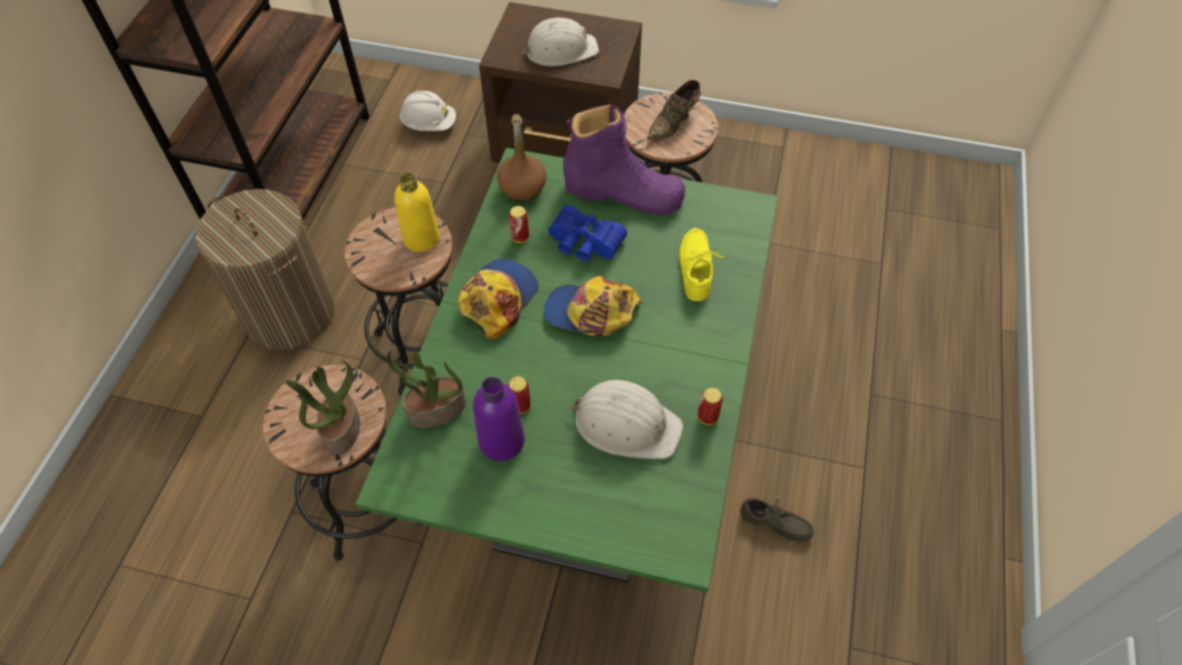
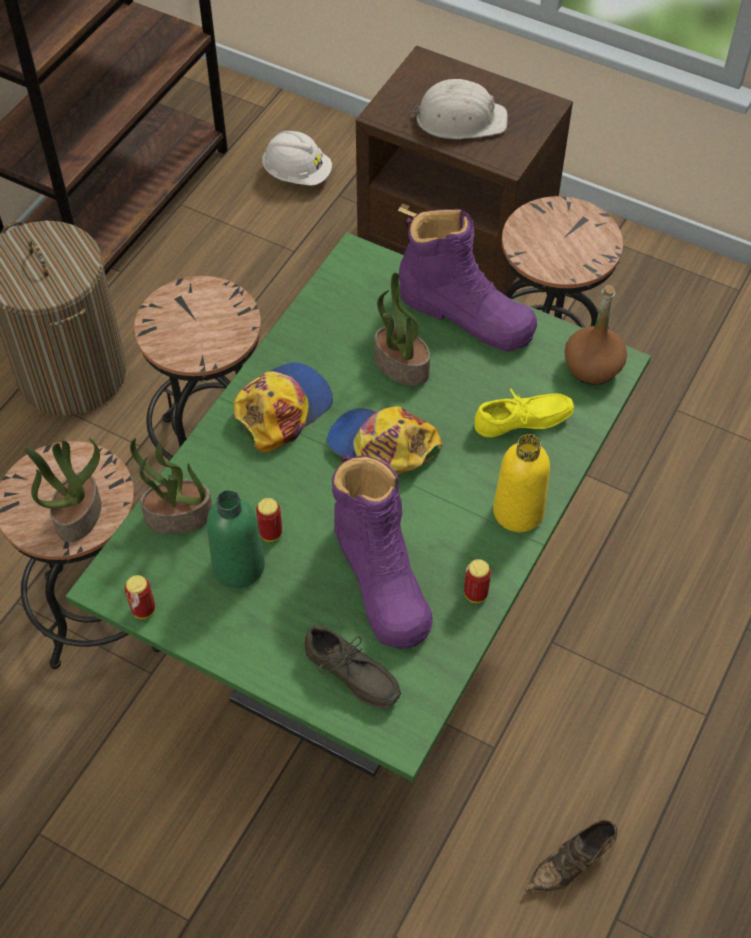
camera: 15 degrees right, 0 degrees up
(421, 238) = (226, 319): yellow bottle -> yellow bottle (518, 511)
(501, 441) = (238, 566): purple bottle -> green bottle
(520, 237) = (329, 342): can -> can (143, 610)
(523, 188) = (350, 285): brown bottle -> brown bottle (593, 367)
(584, 244) = (400, 366): blue binoculars -> potted plant
(626, 424) = (381, 579): white hard hat -> purple boot
(674, 123) = (568, 239): brown shoe -> brown shoe (572, 864)
(698, 269) = (524, 423): yellow shoe -> yellow shoe turned 60 degrees clockwise
(774, 526) = (571, 756): grey shoe -> grey shoe (350, 677)

